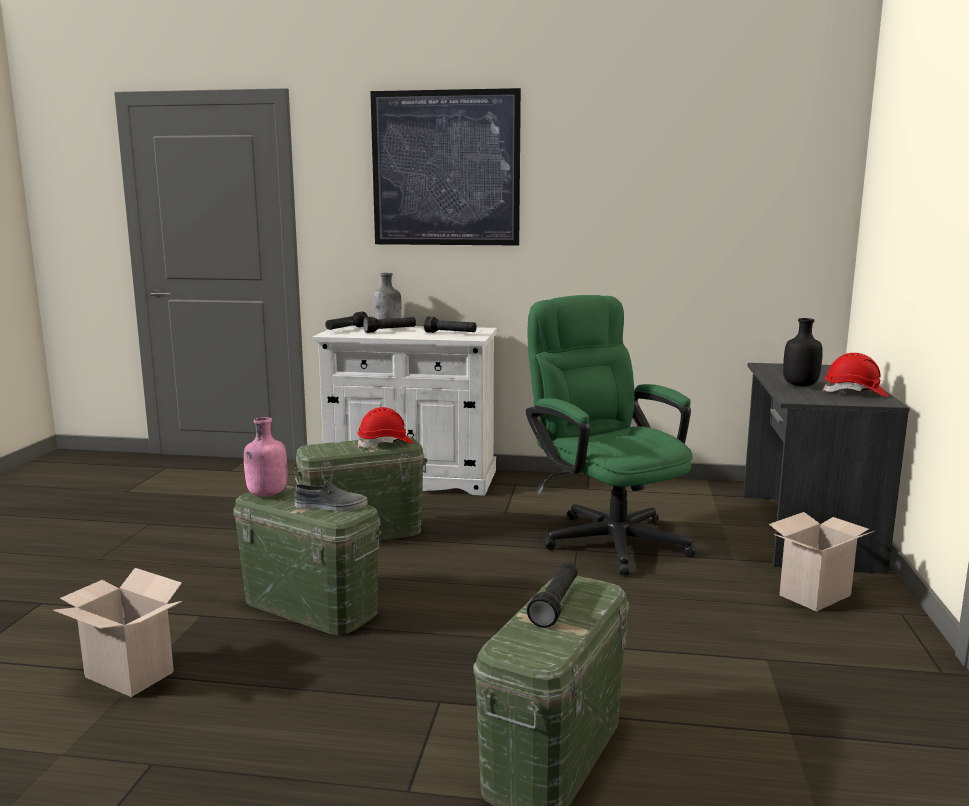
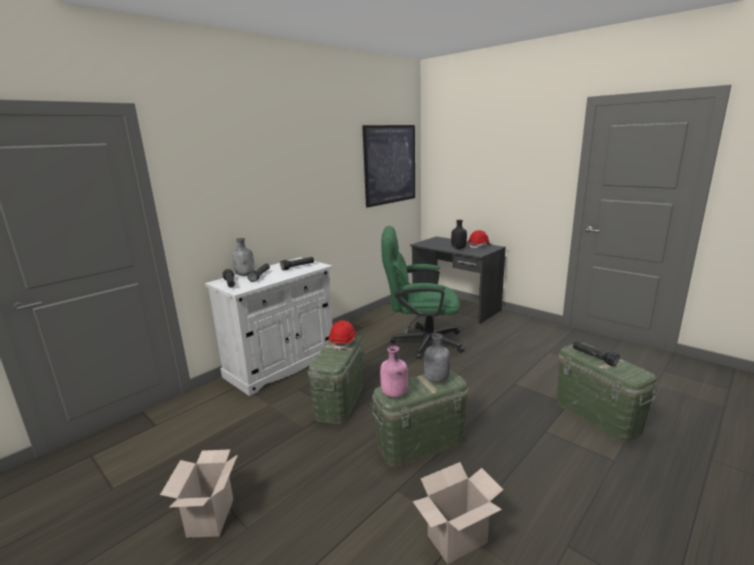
camera: 55 degrees left, 5 degrees up
(330, 506) = (436, 379): grey shoe -> grey bottle
(445, 169) = (260, 163): picture -> picture (390, 164)
(814, 594) = (507, 326): cardboard box -> cardboard box (210, 516)

